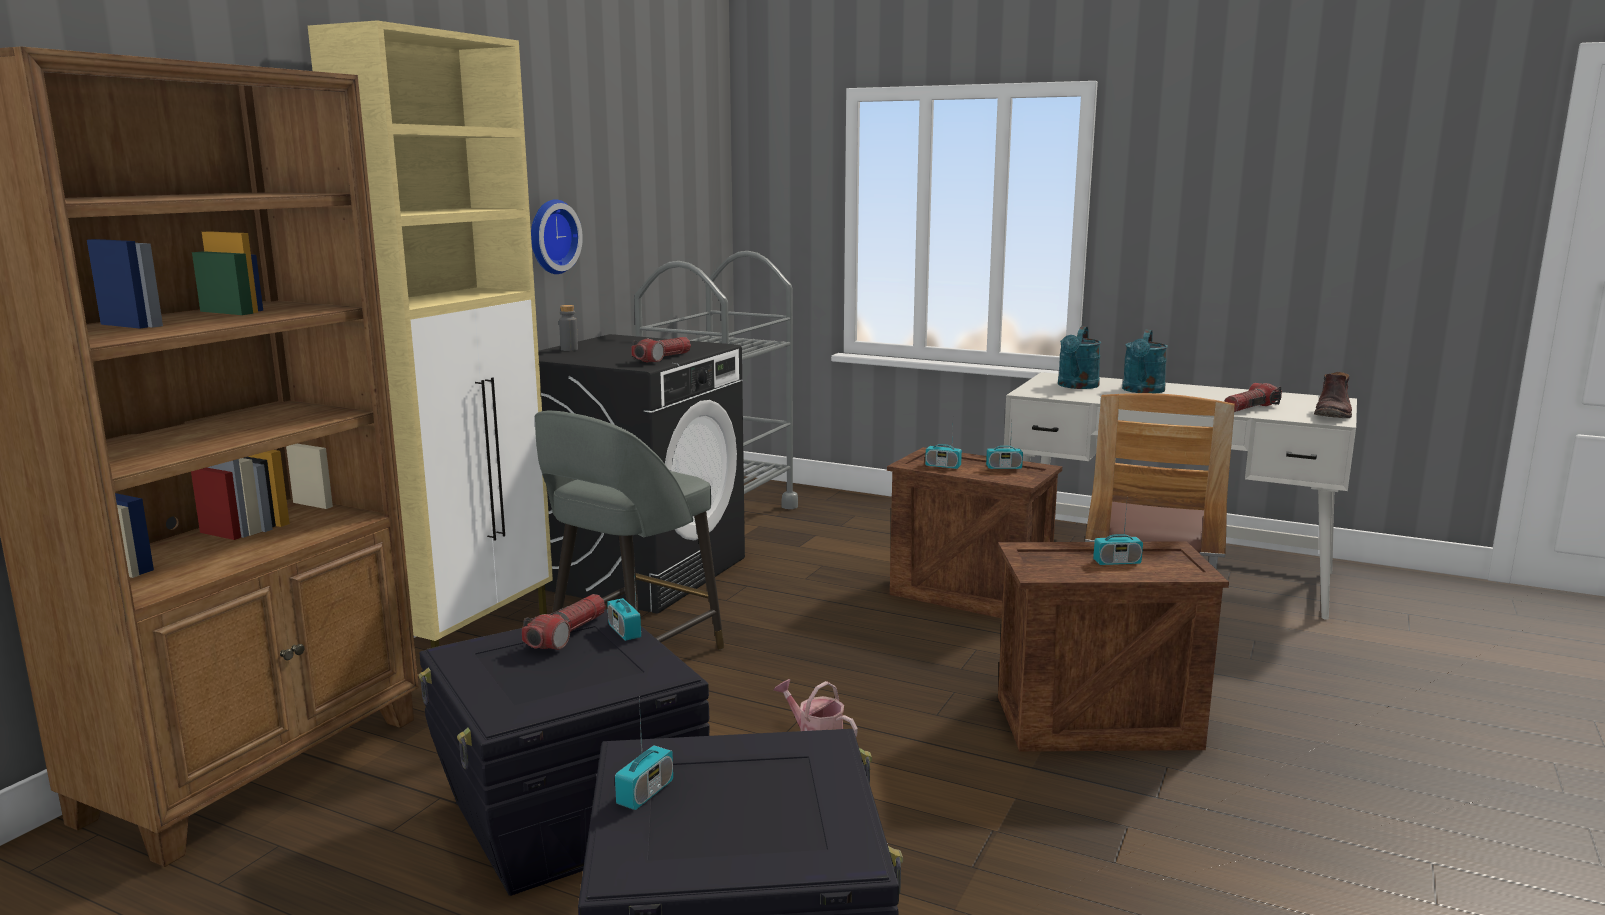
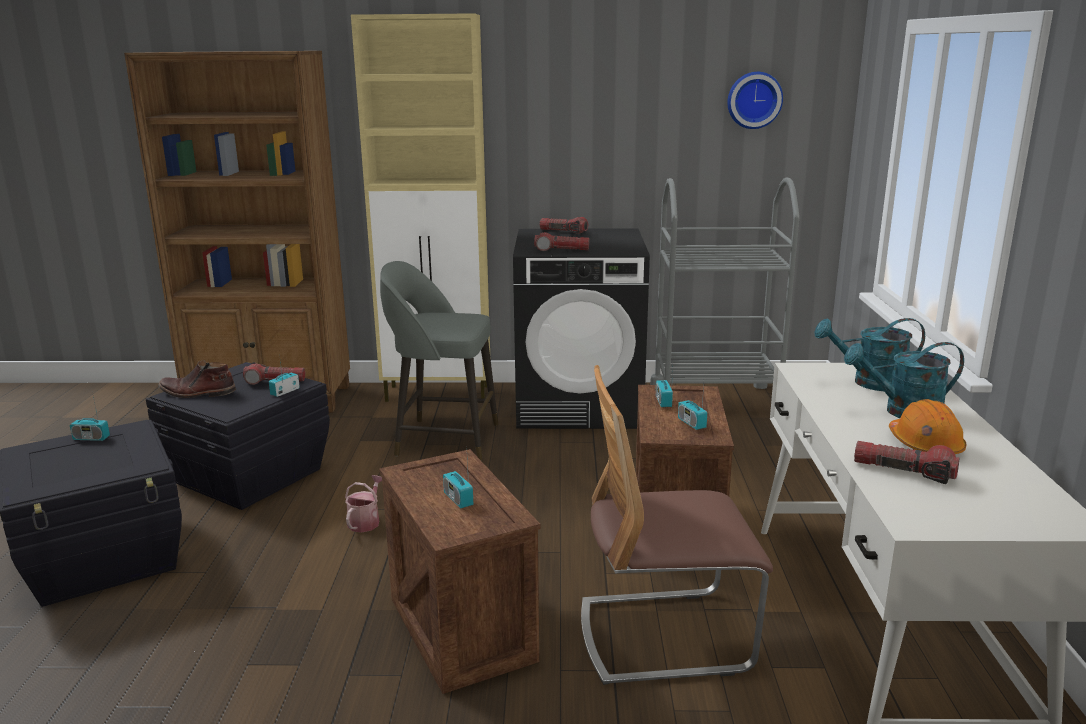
camera: 65 degrees right, 5 degrees up
(550, 236) = (577, 148): wall clock -> wall clock (754, 100)
(569, 349) = (563, 232): grey bottle -> flashlight
(1206, 398) = (925, 445): none -> orange hard hat
(1333, 413) = (961, 523): brown boot -> brown boot (197, 393)

